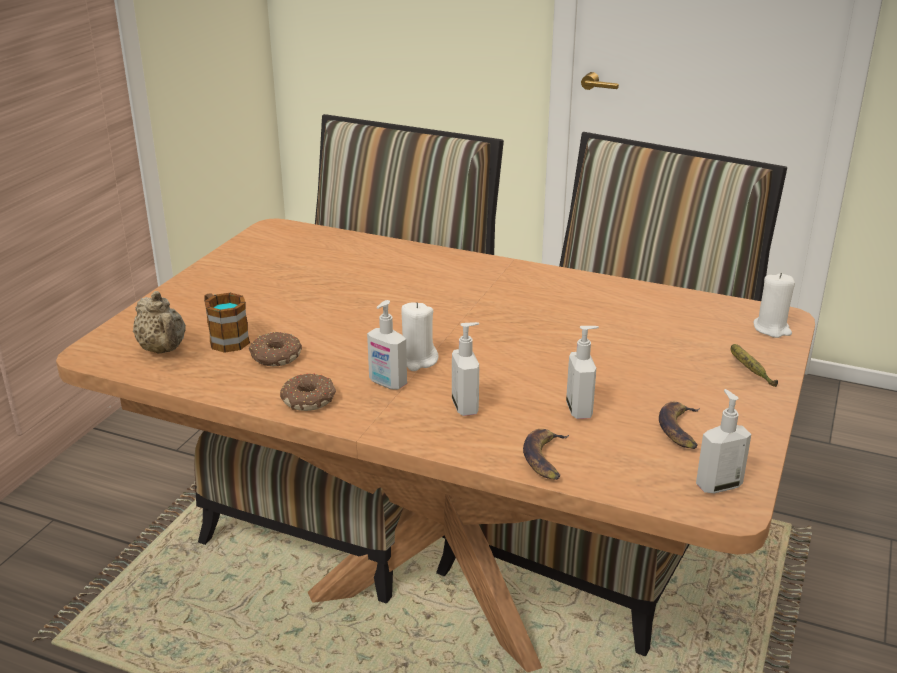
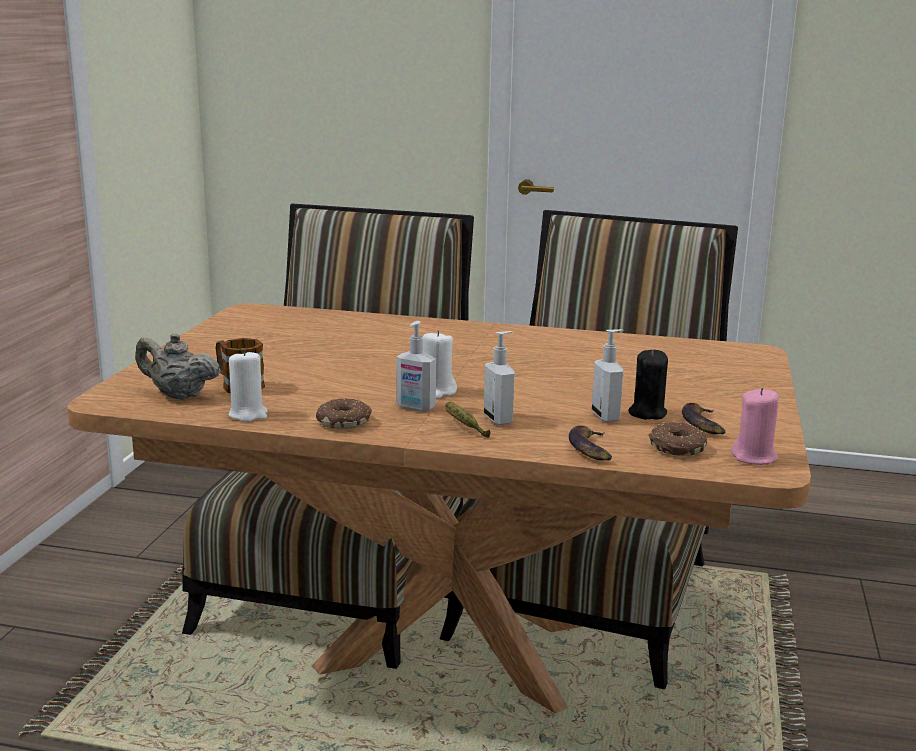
camera: 10 degrees left, 10 degrees down
(163, 350) = (178, 395): beige teapot -> beige teapot turned 150 degrees clockwise
(275, 357) = (295, 395): donut -> donut (676, 448)
(625, 408) = (647, 413): none -> black candle
(718, 485) = (754, 457): soap dispenser -> pink candle
(748, 371) = (744, 385): banana -> banana (462, 427)
(772, 329) = (751, 358): white candle -> white candle (248, 414)

